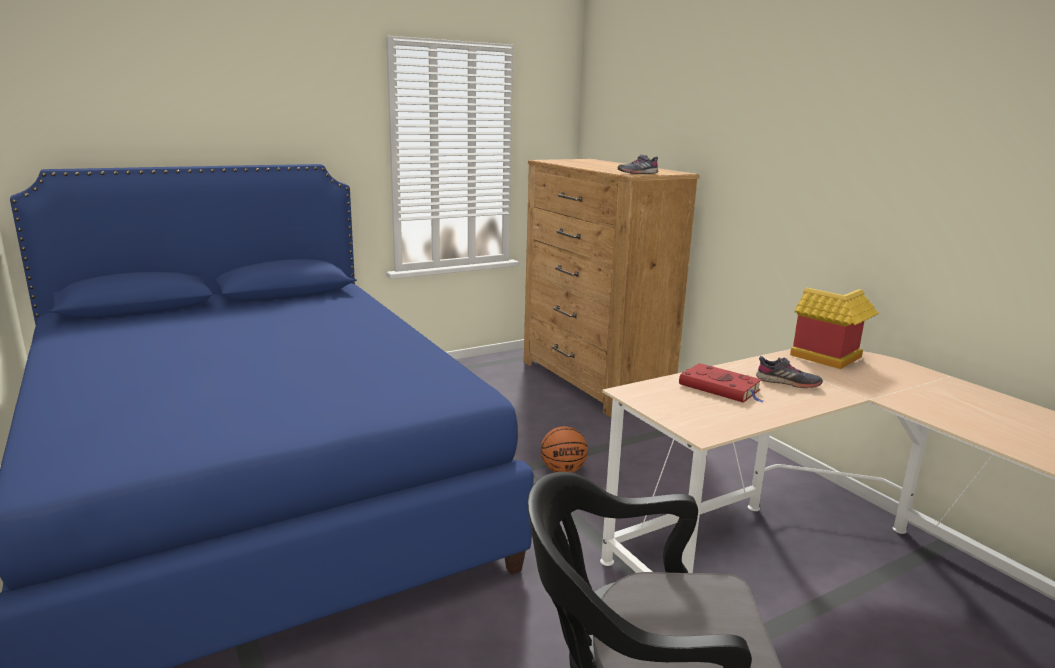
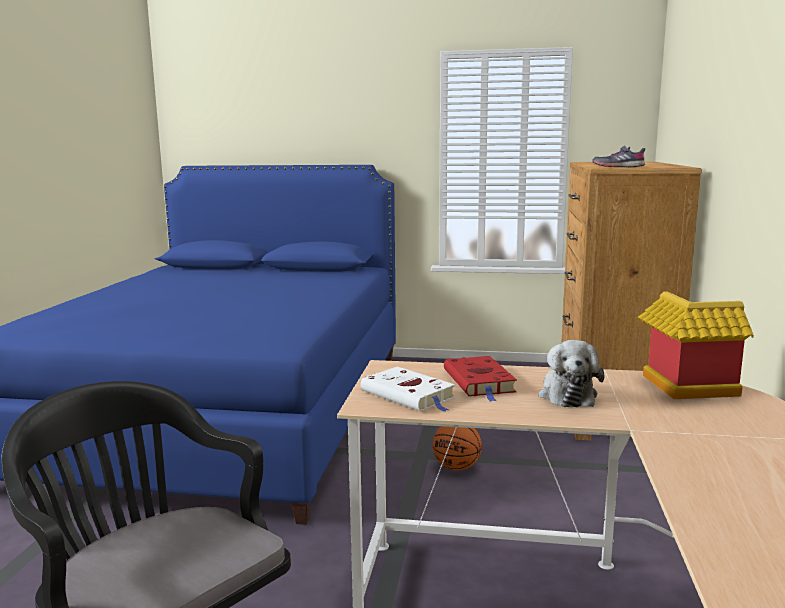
camera: 40 degrees right, 5 degrees down
(707, 414) = (409, 395): none -> white book
(787, 383) = (567, 395): grey shoe -> plush toy

